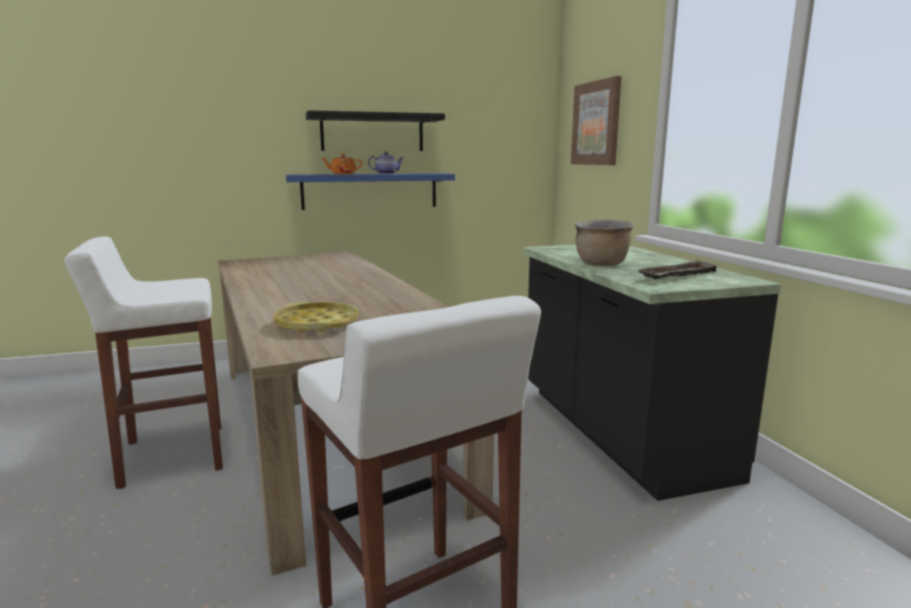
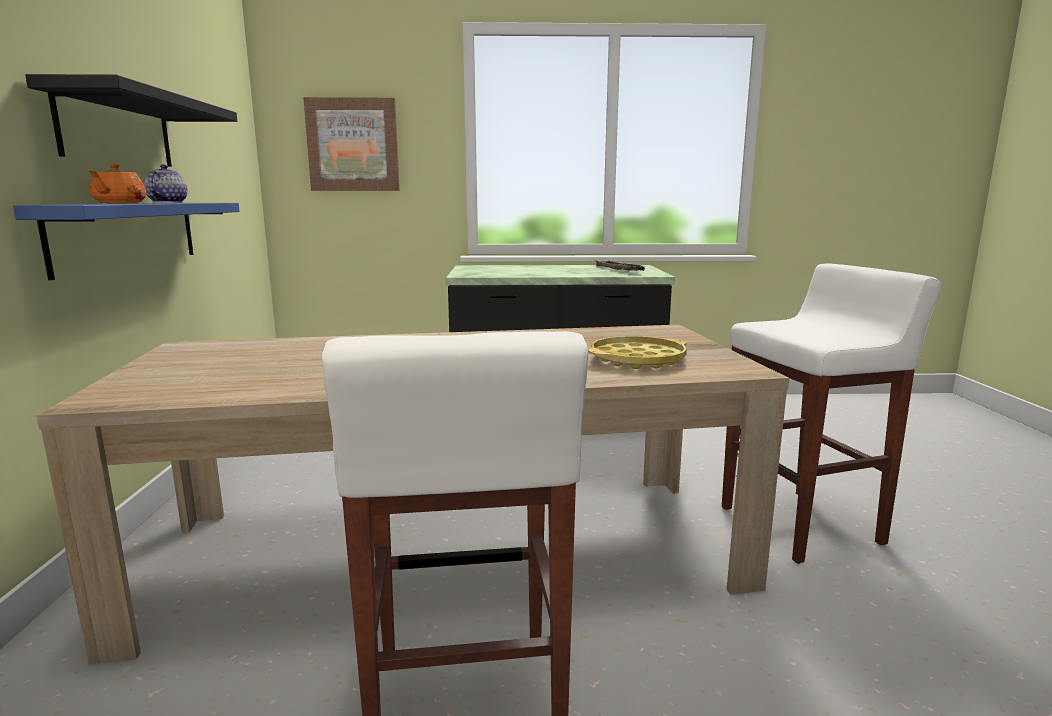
camera: 75 degrees left, 0 degrees up
(601, 265) = (565, 273): brown cooking pot -> none

